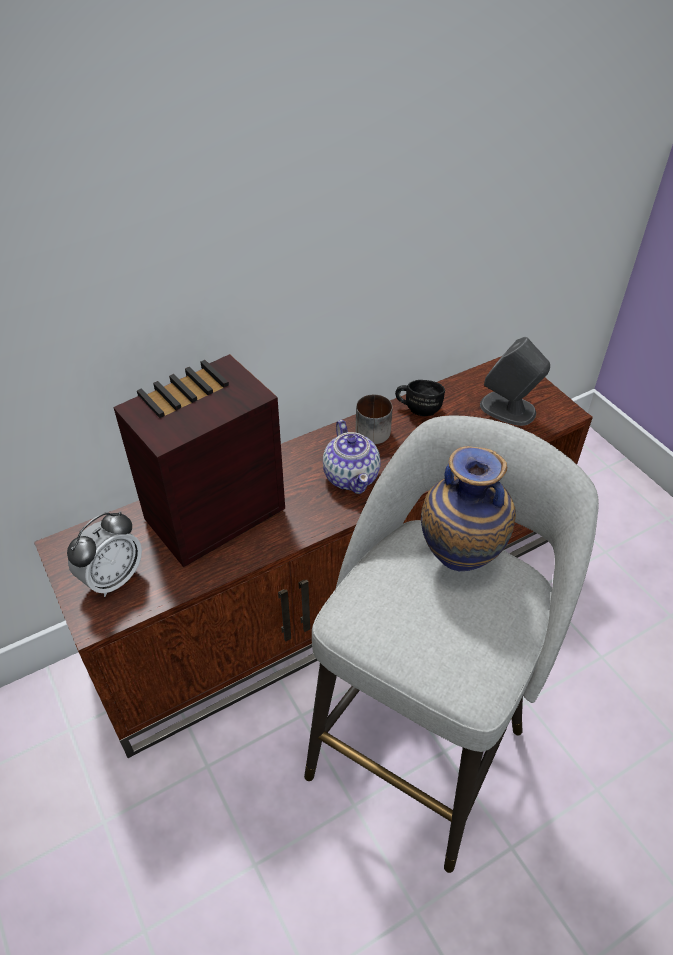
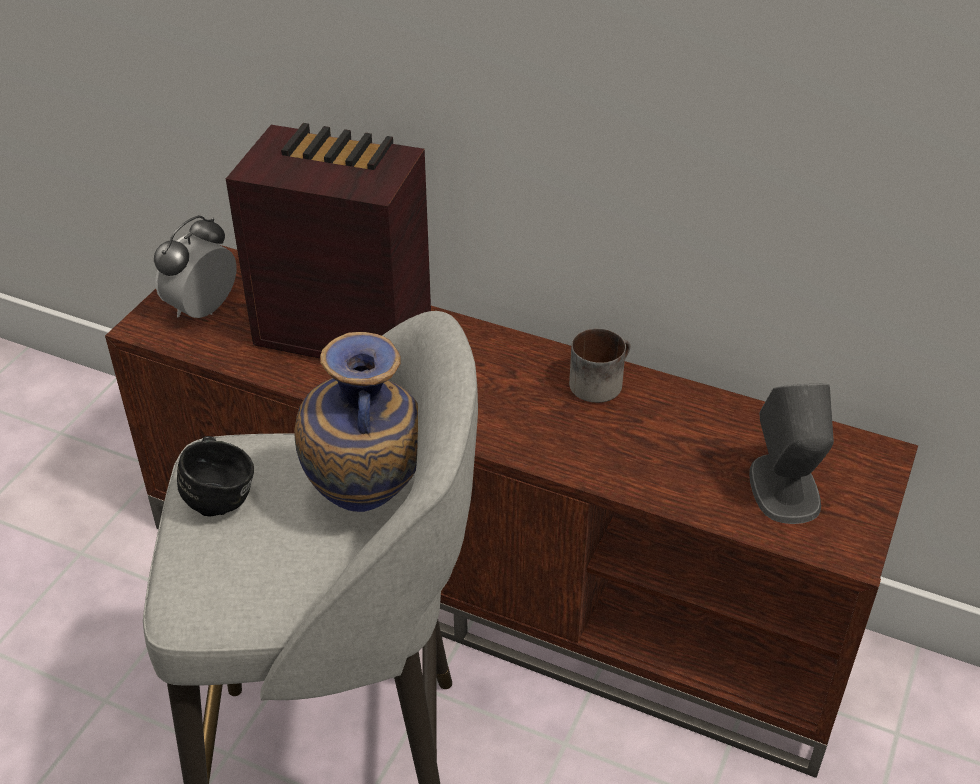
camera: 55 degrees right, 5 degrees down
(113, 578) = (203, 310): alarm clock -> alarm clock turned 120 degrees clockwise
(351, 476) = (503, 402): teapot -> none
(418, 408) = (684, 404): black mug -> black mug (221, 494)

